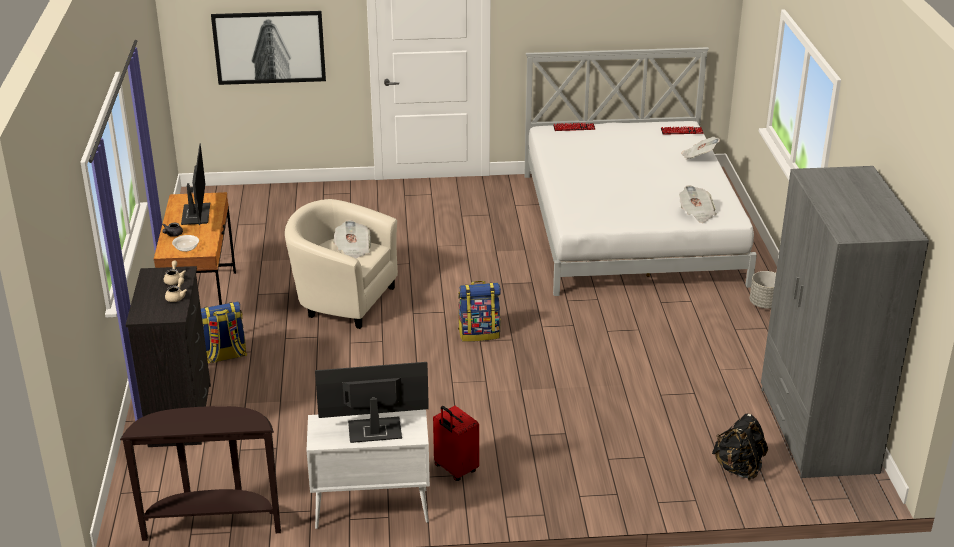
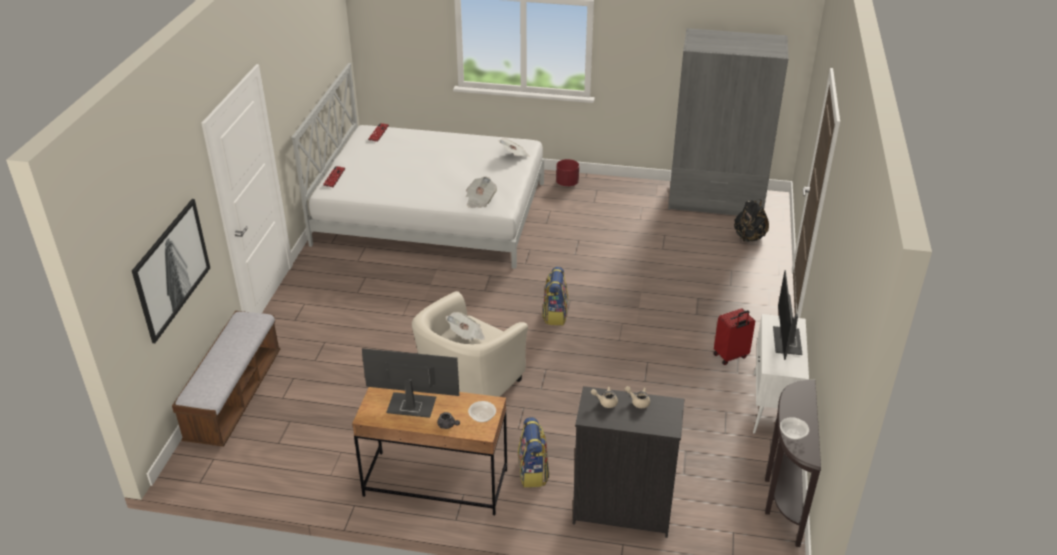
camera: 75 degrees left, 5 degrees up
(173, 416) = (793, 433): none -> bowl
(289, 193) = (235, 397): none -> bench
(698, 156) = (425, 135): newspaper -> newspaper (480, 200)
(765, 304) = (567, 183): grey planter -> red planter

